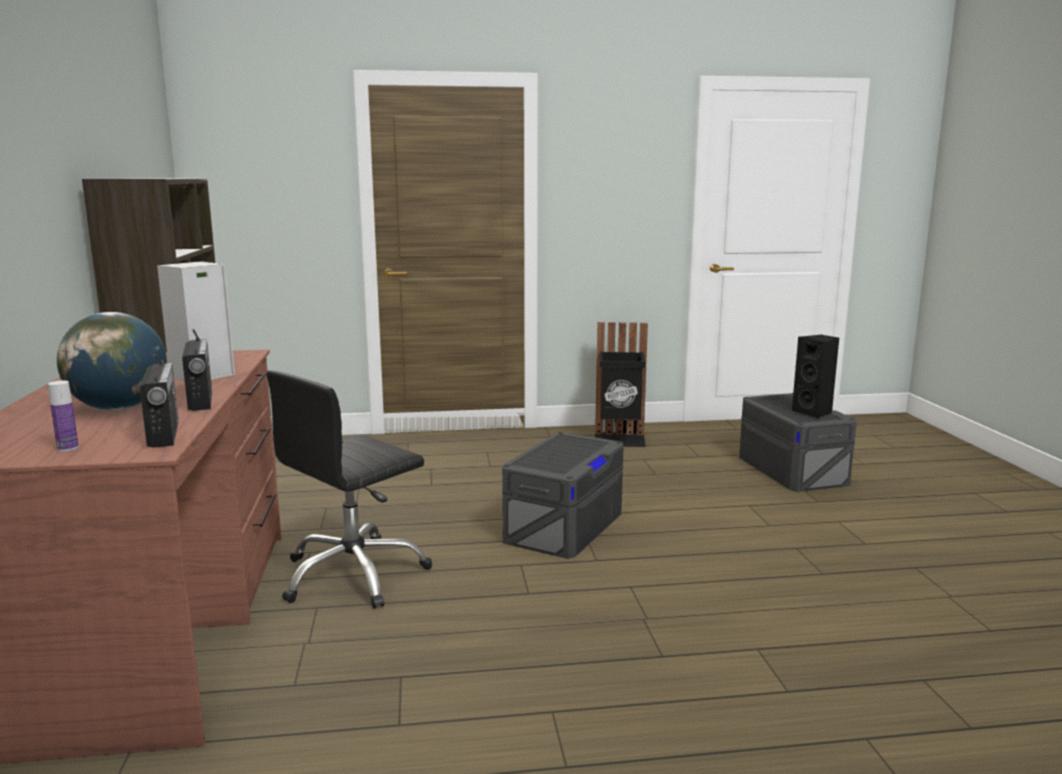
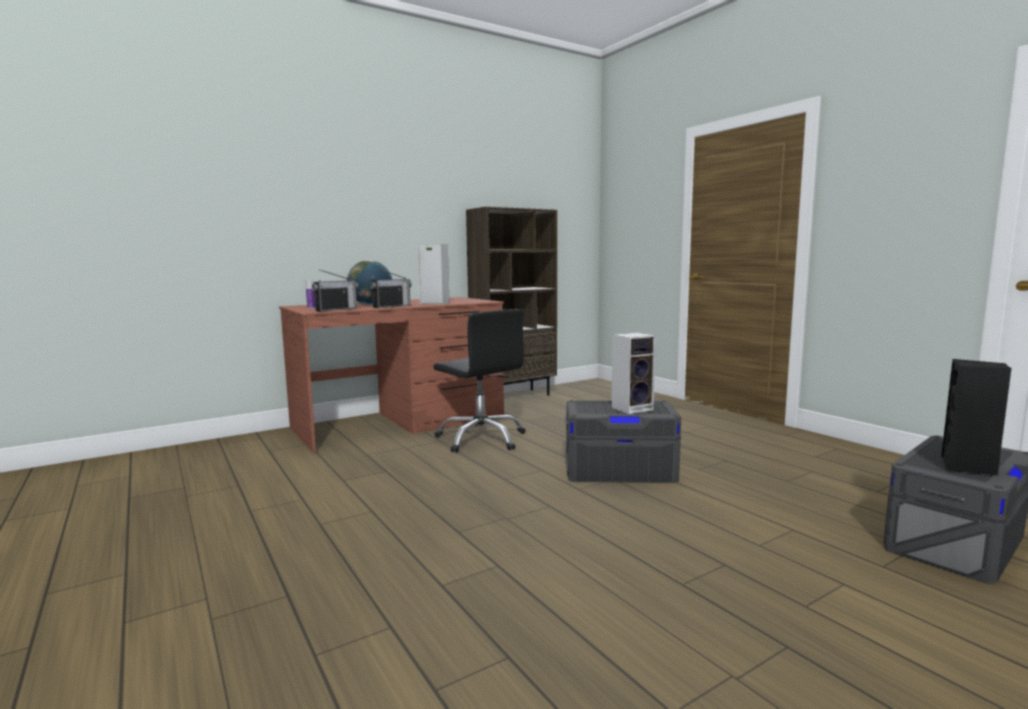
camera: 65 degrees right, 5 degrees down
(354, 575) = (481, 439): black office chair -> black office chair turned 150 degrees counterclockwise
(574, 449) = (632, 408): none -> speaker
(620, 440) = (838, 456): black trash can -> none

